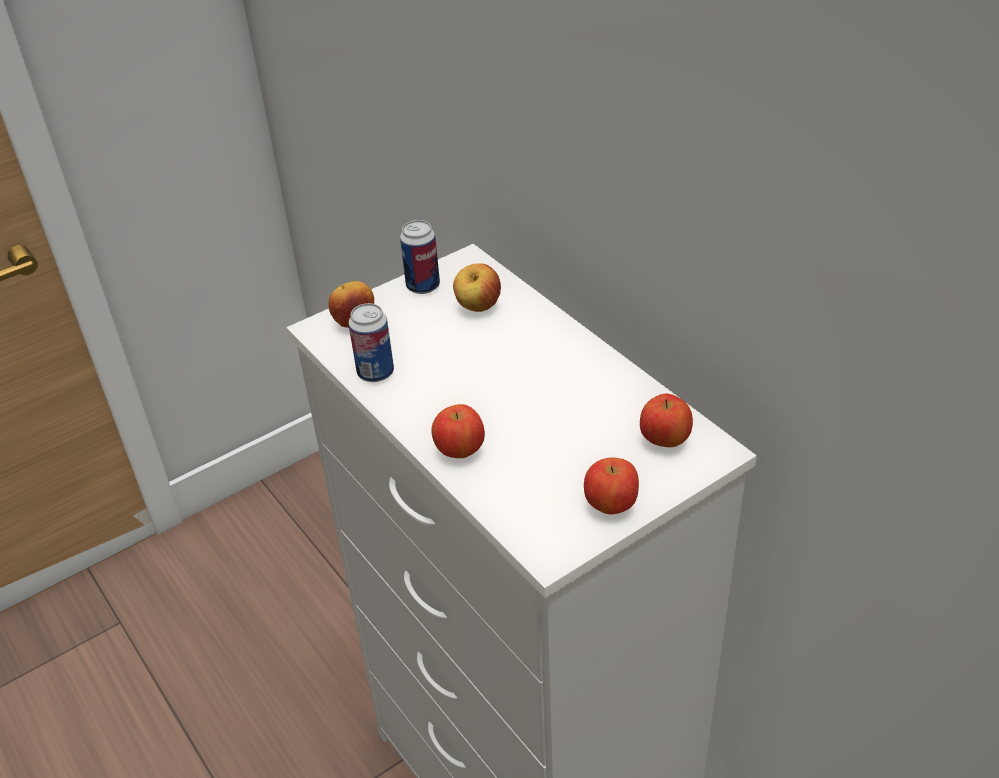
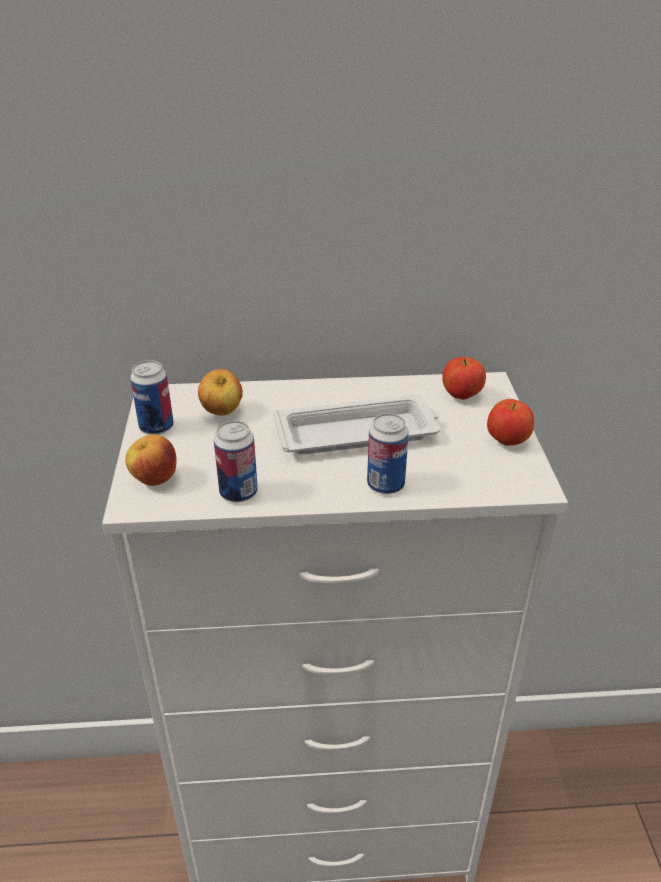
camera: 60 degrees left, 5 degrees down
(460, 451) = (385, 485): apple -> can
(525, 400) = (359, 433): none -> white tray

